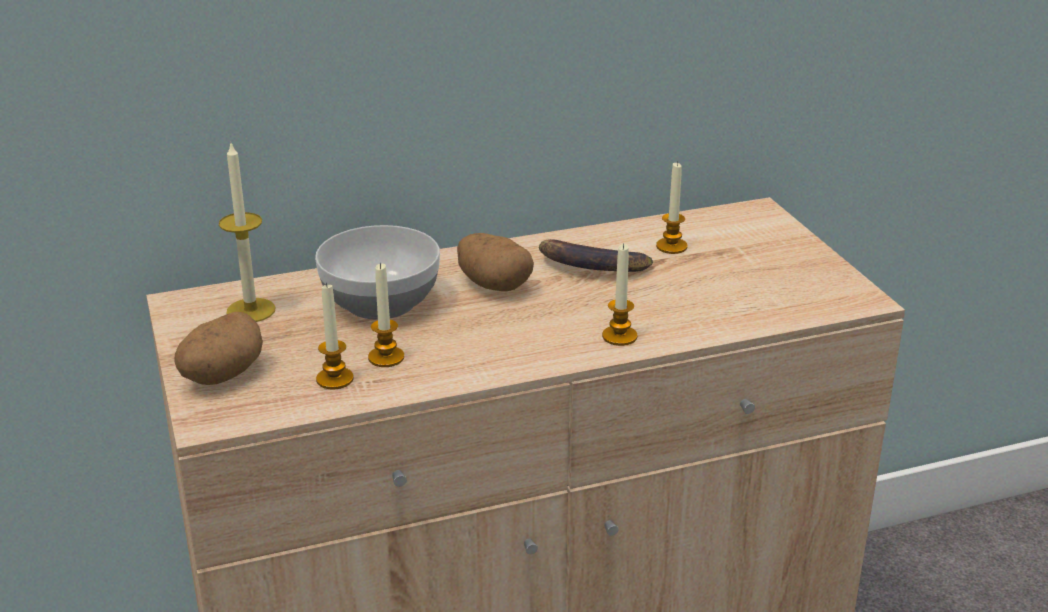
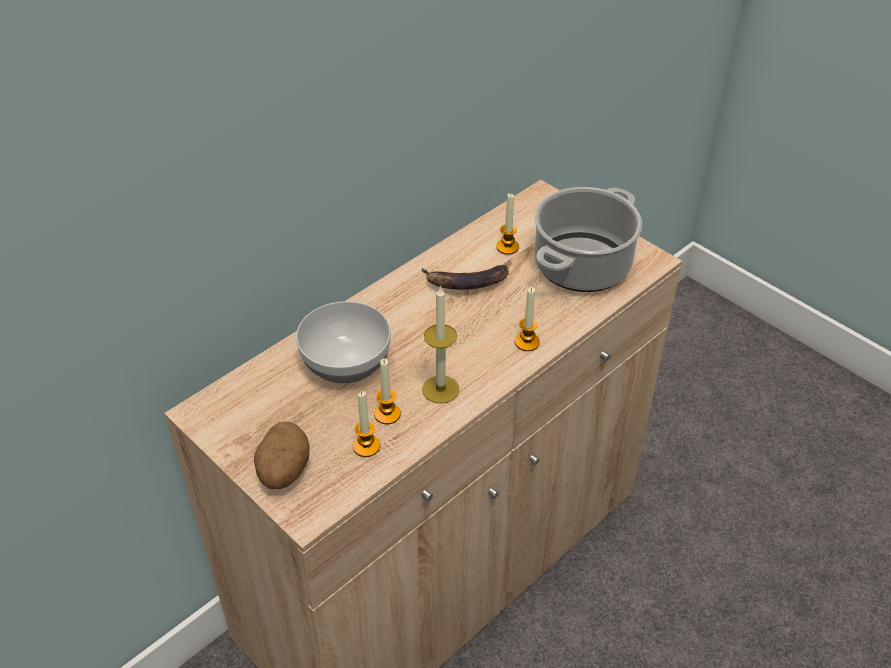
camera: 25 degrees left, 15 degrees up
(251, 310) = (257, 402): candle -> candle (440, 389)
(494, 285) = (413, 321): potato -> none
(757, 283) = (582, 265): none -> cooking pot

